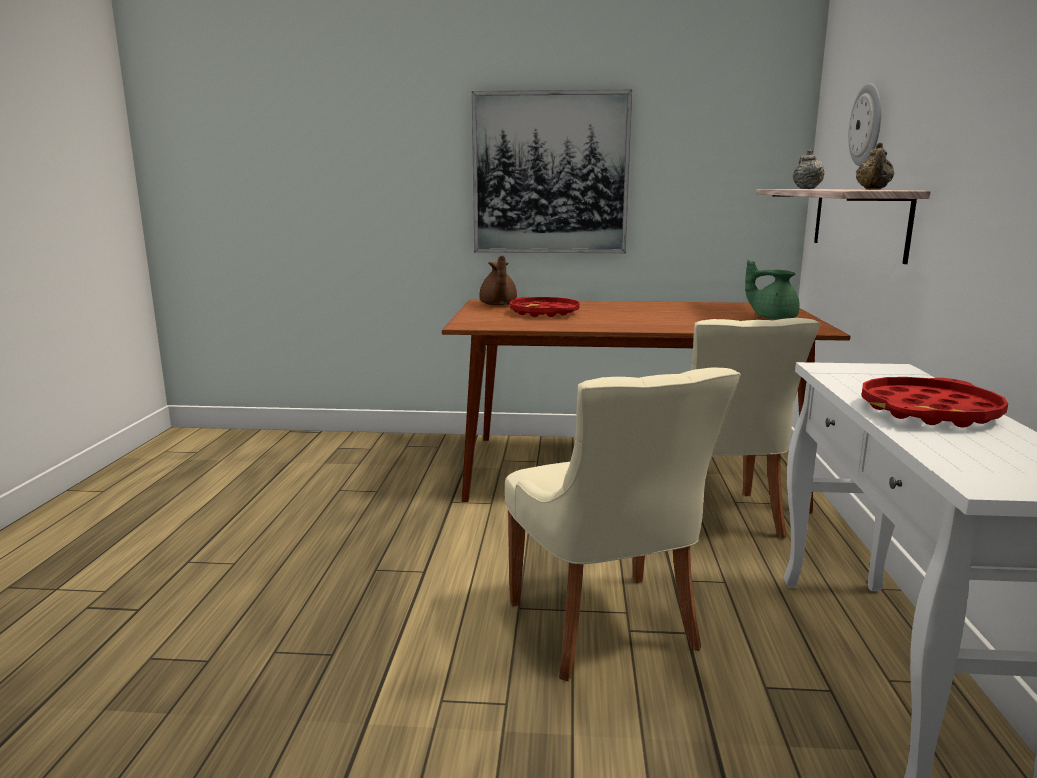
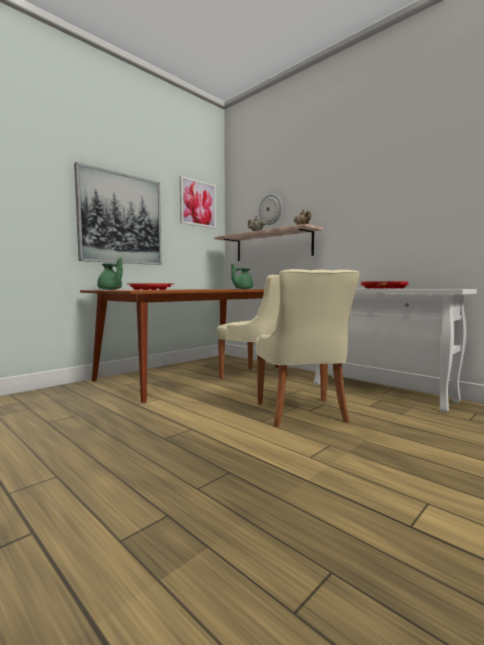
camera: 50 degrees left, 10 degrees down
(497, 305) = (110, 289): brown teapot -> green teapot
(606, 629) = (302, 413): beige chair -> beige chair turned 60 degrees clockwise
(732, 114) = (197, 203): none -> picture

